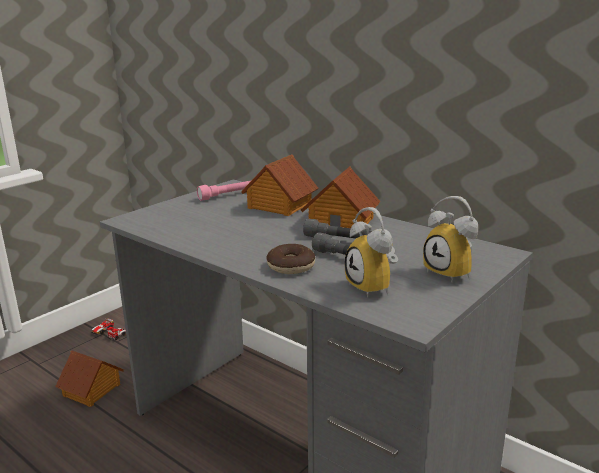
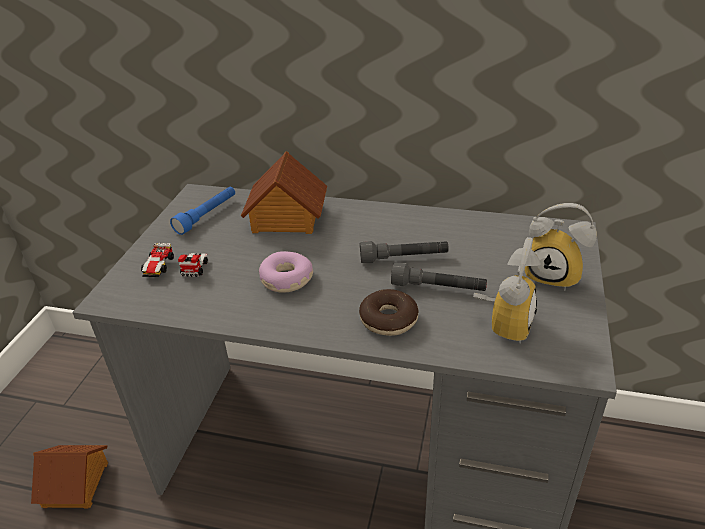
camera: 25 degrees left, 15 degrees up
(109, 334) = (46, 398): toy car -> toy car (176, 269)
(227, 195) = (207, 216): pink flashlight -> blue flashlight
(243, 233) = (286, 279): none -> donut
(342, 222) = (380, 227): toy house -> none
(375, 287) = (502, 324): alarm clock -> alarm clock turned 105 degrees counterclockwise

